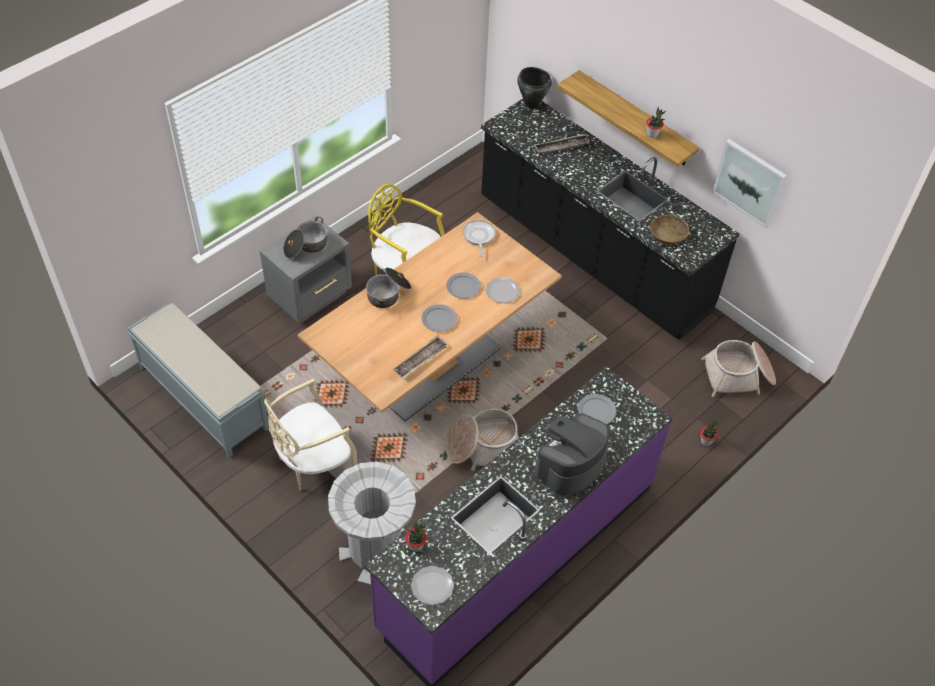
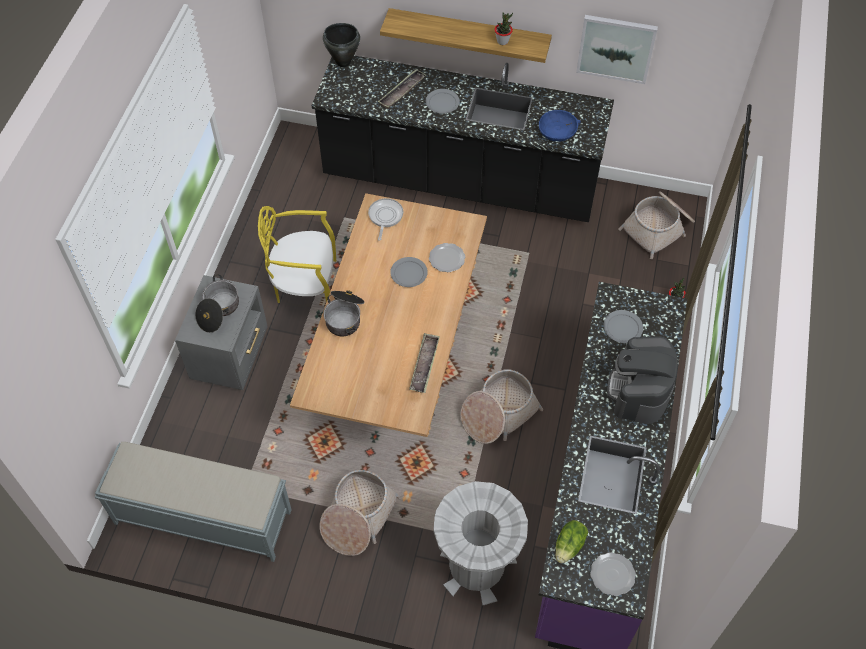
camera: 30 degrees left, 5 degrees up
(313, 462) = (357, 517): beige chair -> basket
(416, 546) = (569, 546): potted plant -> lettuce
(439, 319) = (411, 317): grey plate -> grey plate (442, 102)
(478, 236) = (385, 217): frying pan -> frying pan turned 45 degrees clockwise
(668, 235) = (557, 131): brown bowl -> blue bowl

